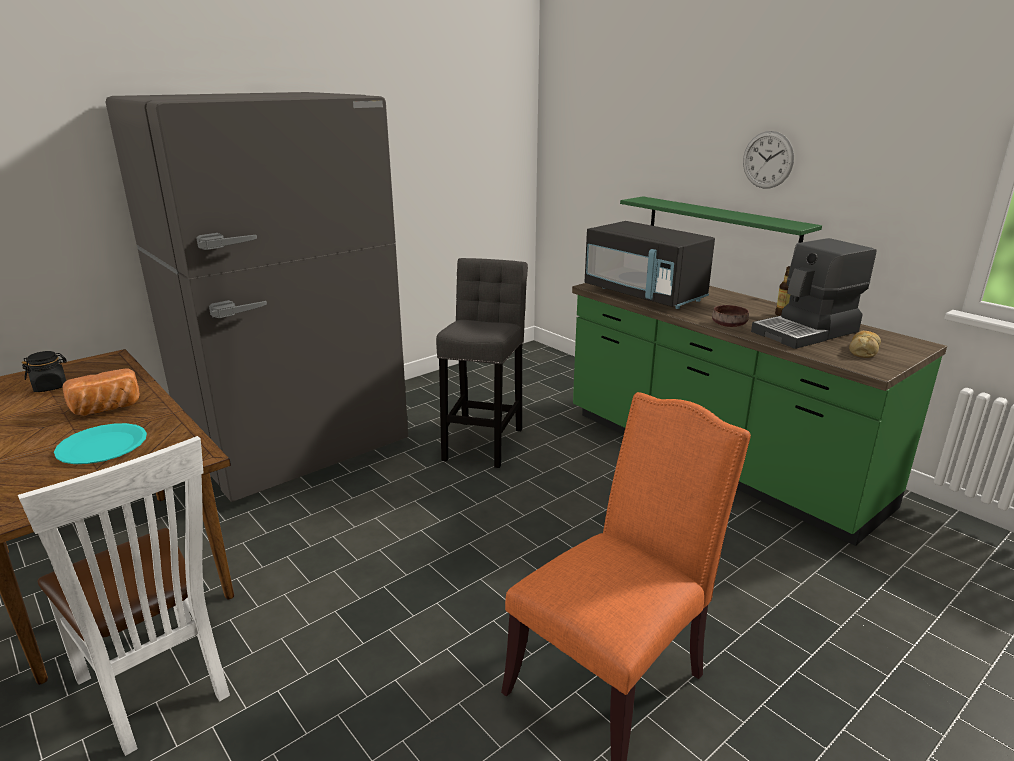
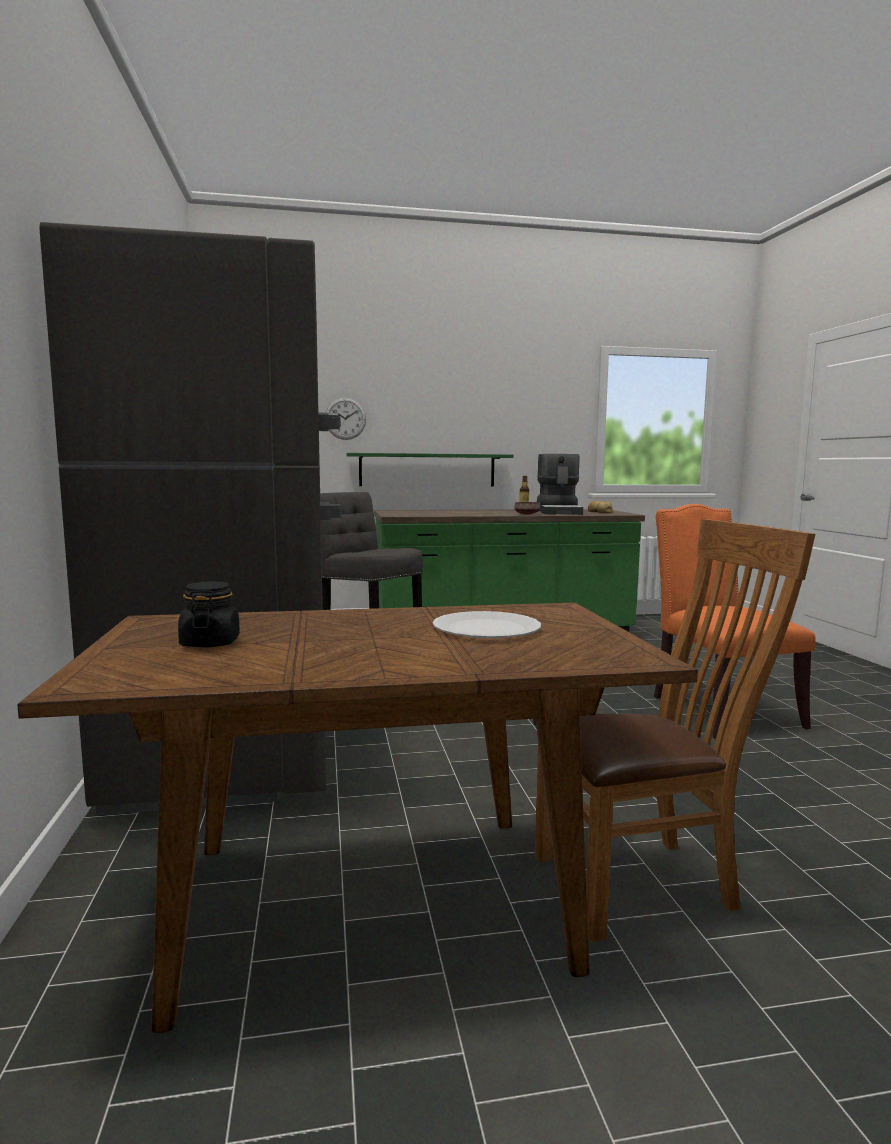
camera: 60 degrees left, 15 degrees down
(102, 446) = (486, 629): turquoise plate -> white plate
(107, 409) = (367, 625): bread -> none
(159, 690) = (645, 882): white chair -> brown chair
(644, 295) = (438, 514): black microwave -> none
(768, 160) = (459, 414): wall clock -> wall clock (345, 418)

